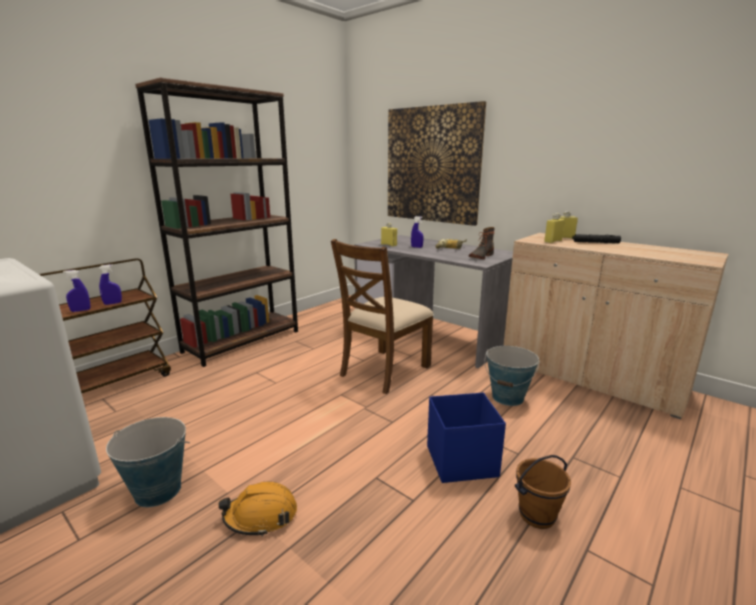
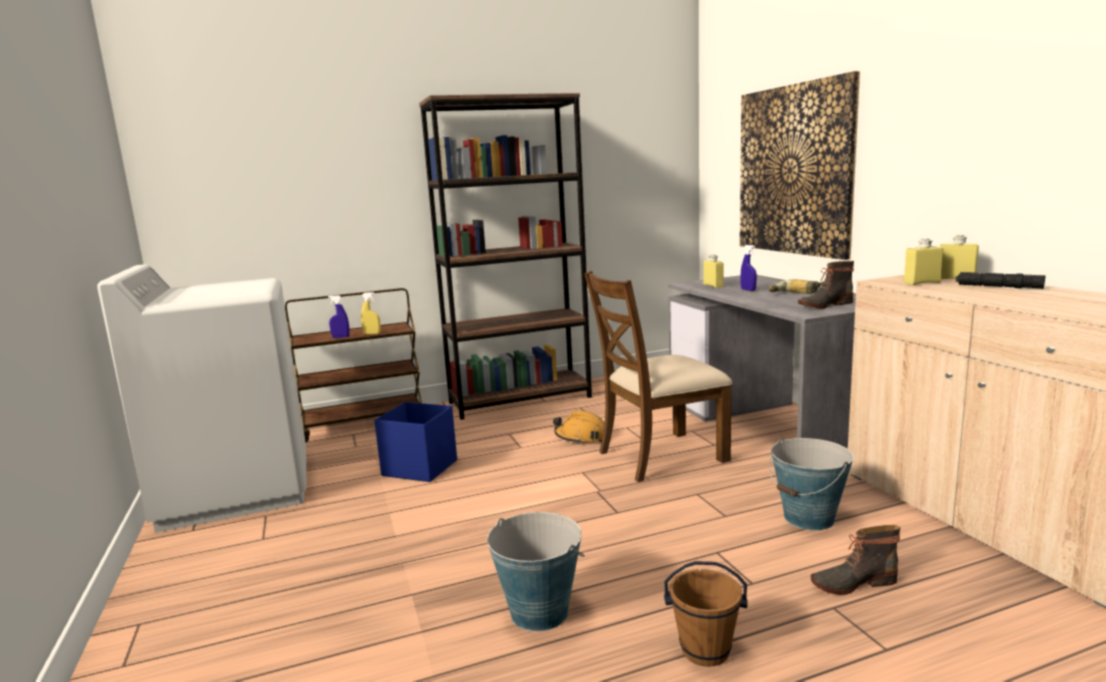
camera: 30 degrees right, 5 degrees down
(113, 303) = (372, 334): blue spray bottle -> yellow spray bottle
(157, 490) = (342, 519): bucket -> bucket (539, 612)
(261, 516) = (408, 562): orange hard hat -> orange hard hat (581, 437)
(460, 461) = (662, 571): blue storage box -> blue storage box (419, 468)
(566, 436) = (852, 582): none -> boot

